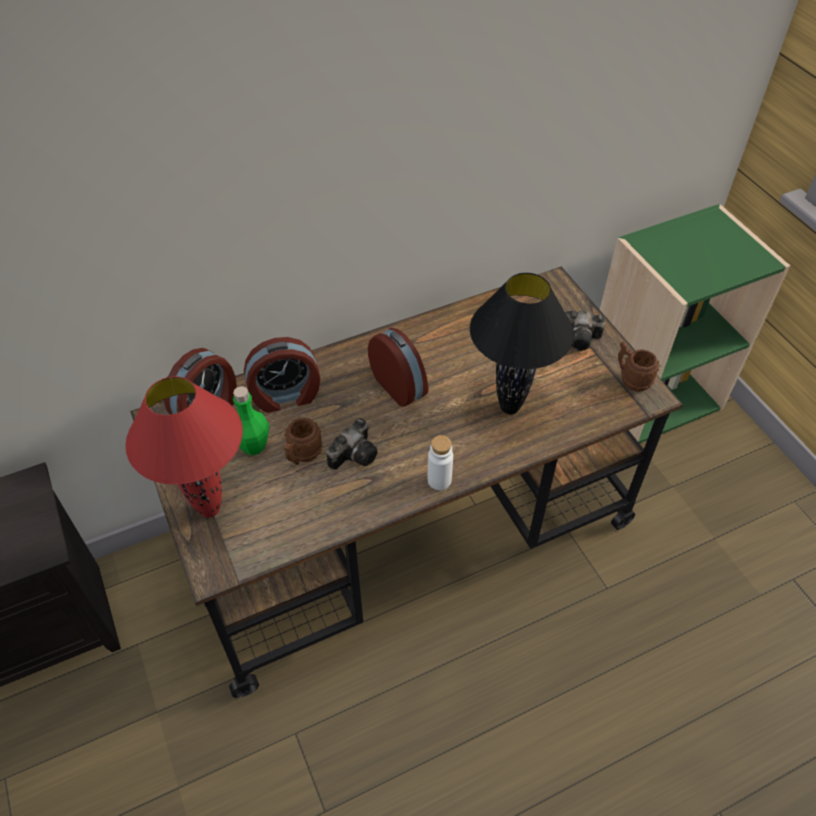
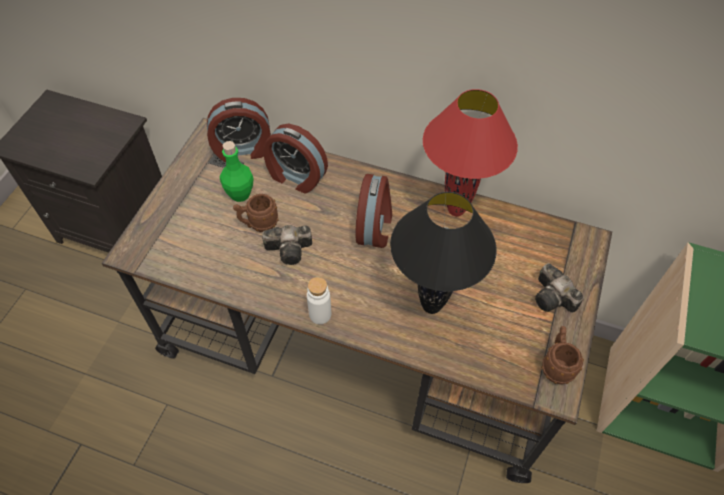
camera: 45 degrees right, 5 degrees up
(209, 508) = (172, 213): red table lamp -> red table lamp (456, 209)

